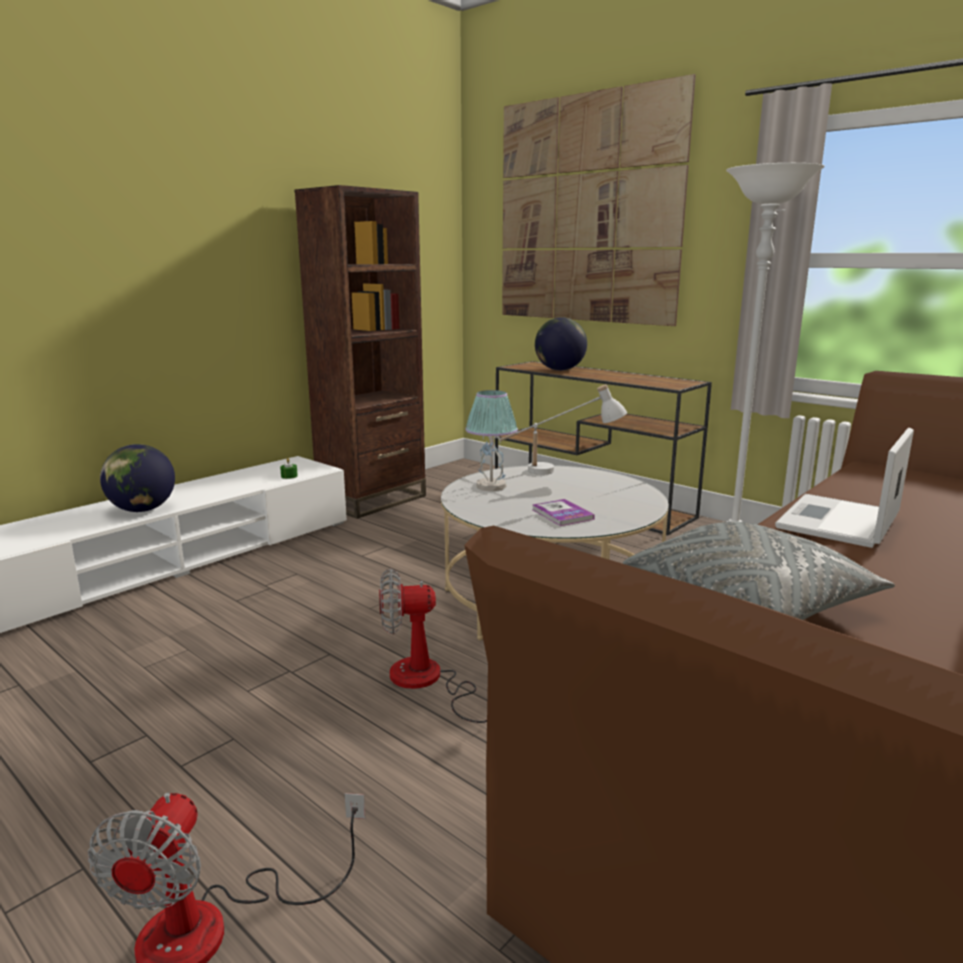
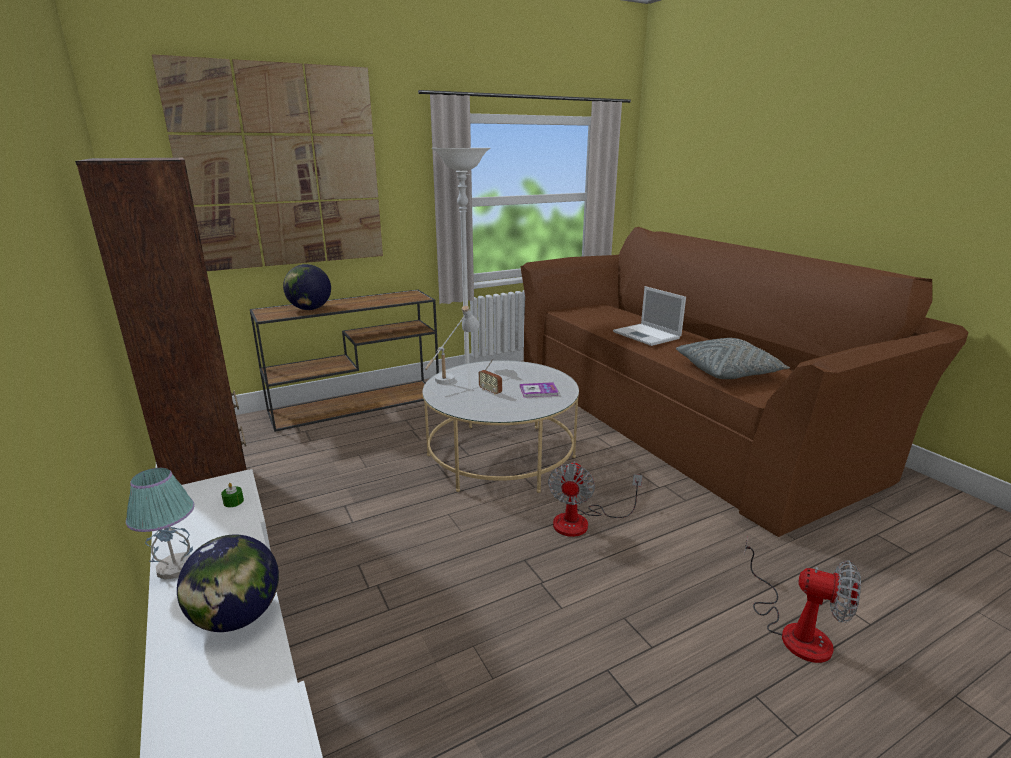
camera: 70 degrees left, 5 degrees up
(491, 486) = (465, 400): table lamp -> table lamp (176, 567)
(531, 493) = (490, 391): none -> radio

